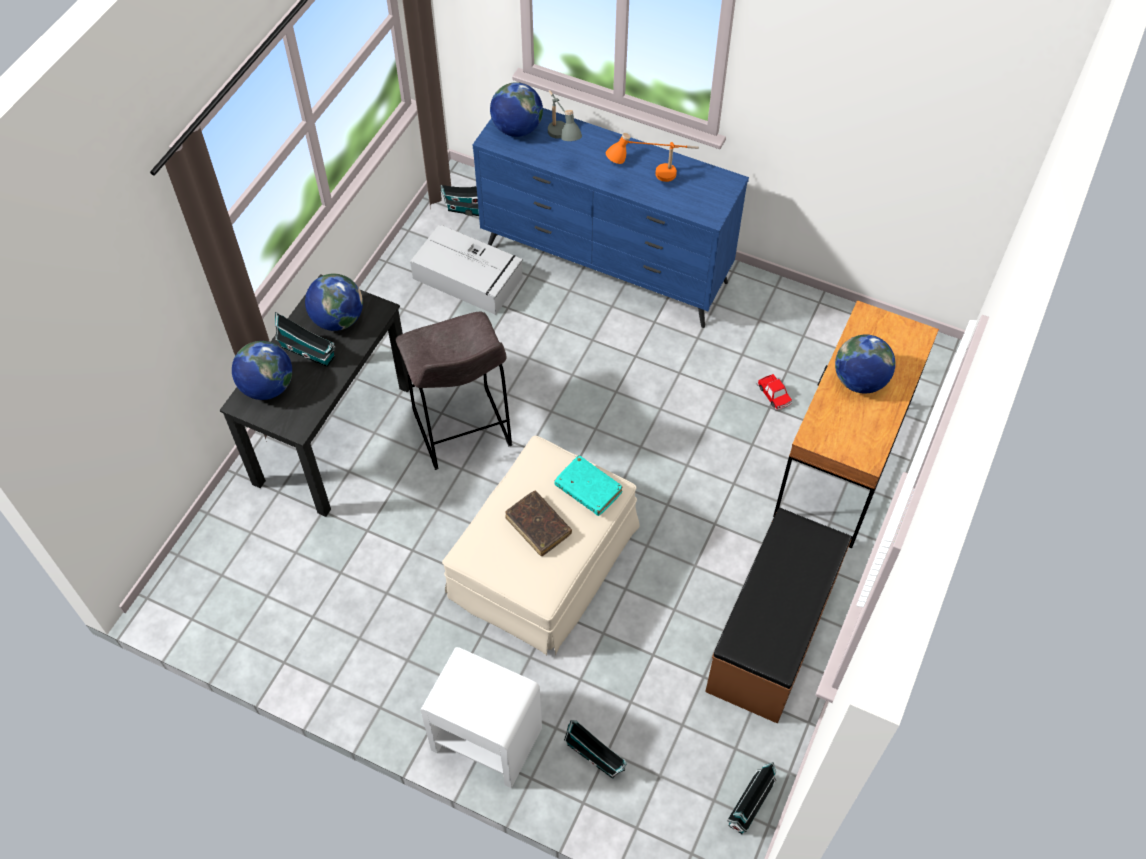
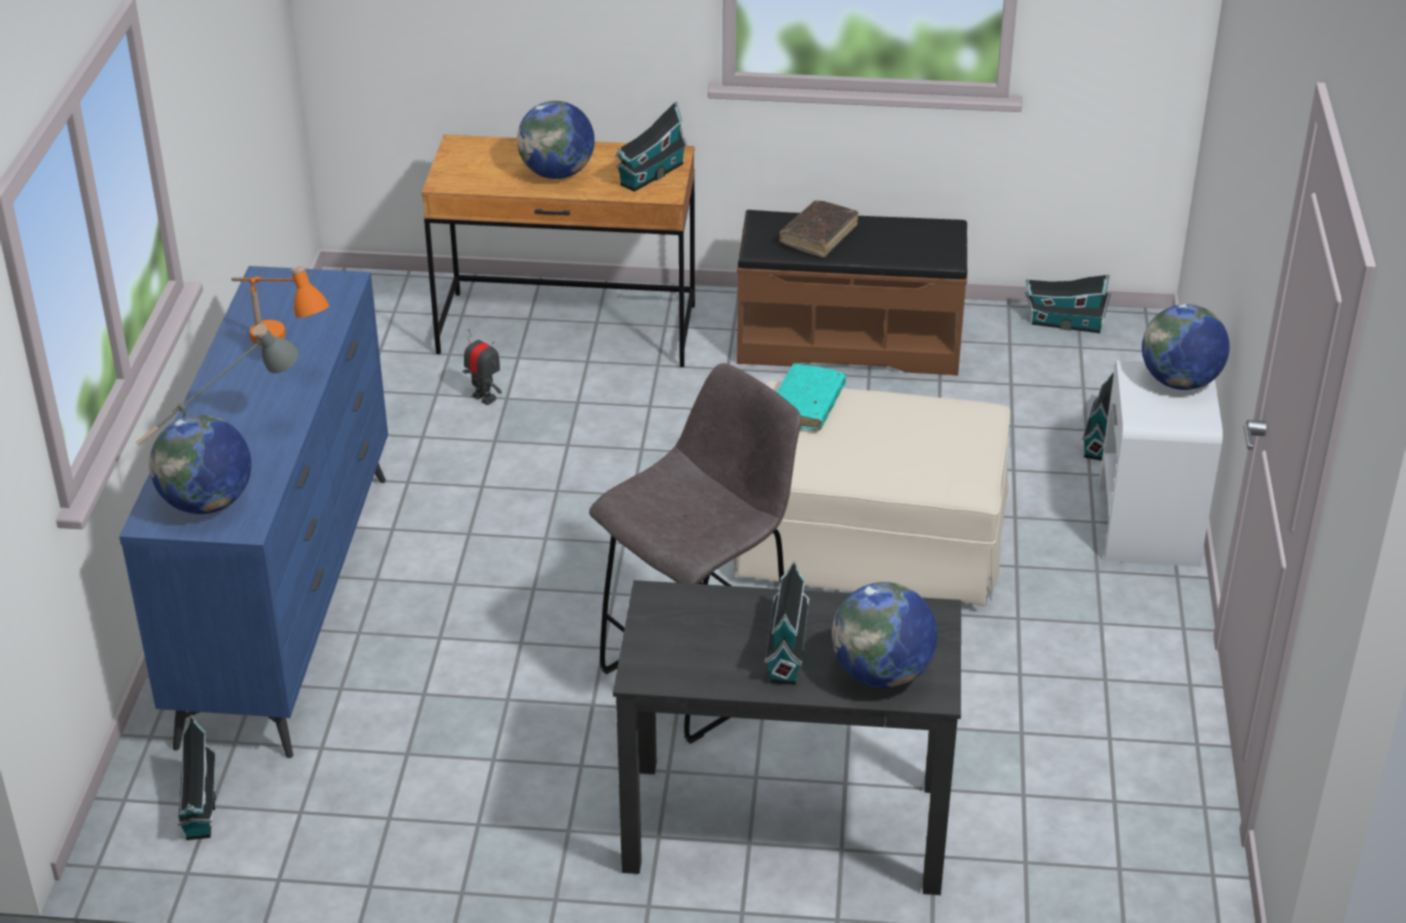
camera: 110 degrees left, 20 degrees down
(338, 319) = (700, 638): globe -> globe (1179, 382)
(469, 279) = (374, 759): grey storage box -> none
(538, 526) = (891, 433): brown book -> brown book (818, 236)
(774, 395) = (484, 398): toy car -> toy robot
(840, 435) = (650, 175): none -> toy house

